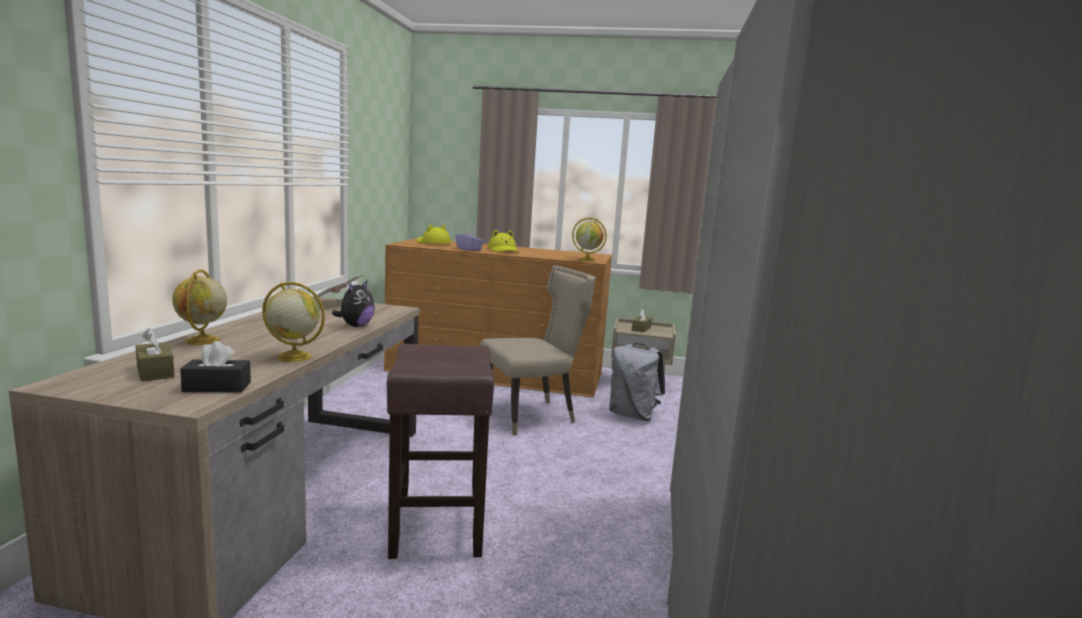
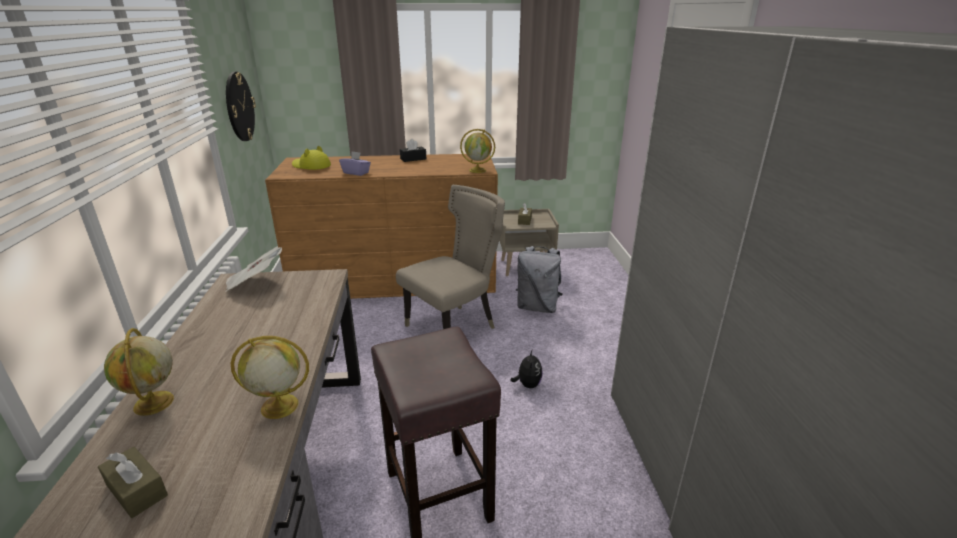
camera: 15 degrees left, 15 degrees up
(217, 387) = (232, 500): black tissue box -> black tissue box (413, 159)
(355, 326) = (305, 322): plush toy -> plush toy (527, 384)
(380, 180) = (239, 107): none -> wall clock
(503, 250) = (390, 167): yellow hat -> none

